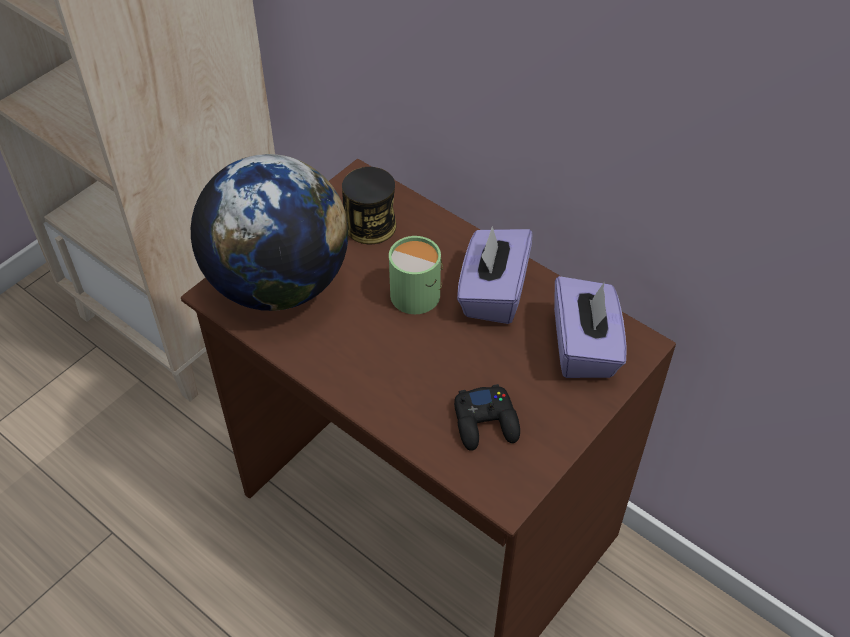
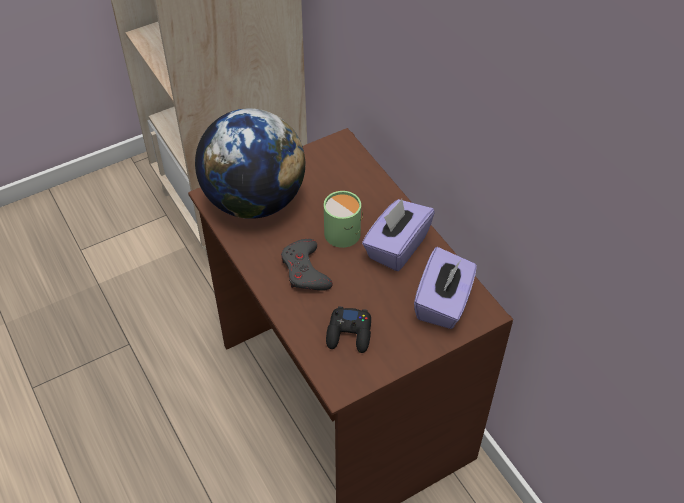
camera: 20 degrees right, 0 degrees up
(370, 225) = (334, 177): can -> none
(389, 357) = (305, 270): none -> grey game controller

